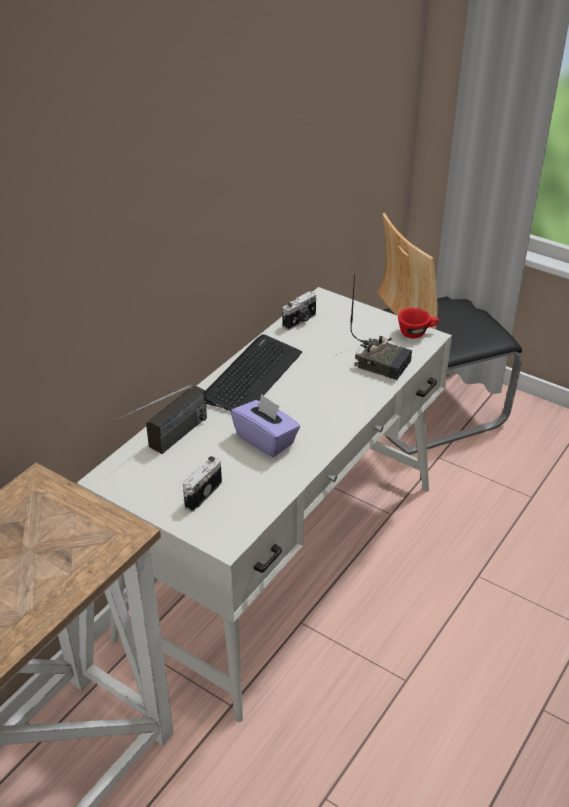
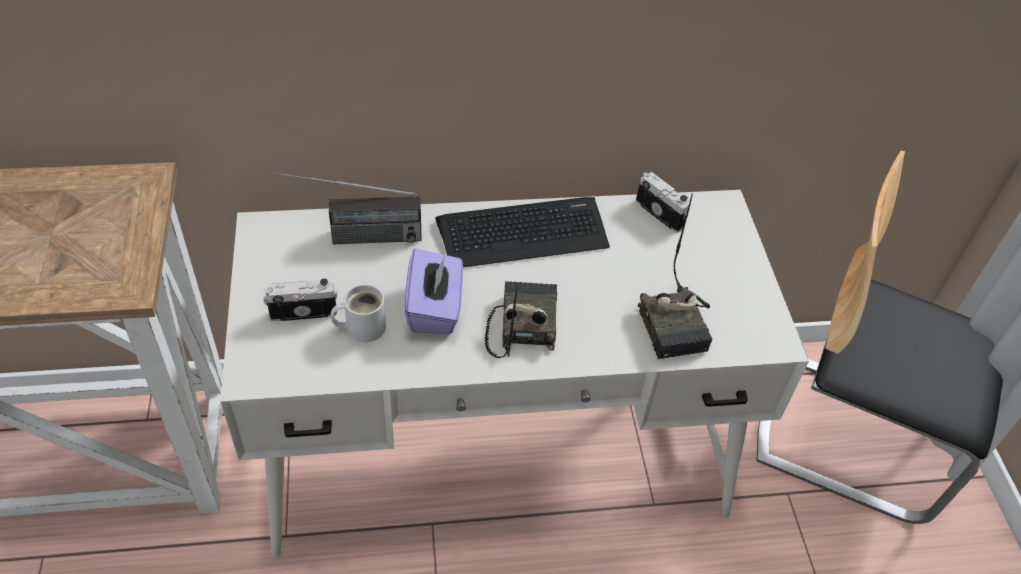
camera: 45 degrees right, 10 degrees up
(243, 475) = (362, 326): none -> white mug
(300, 321) = (661, 213): camera -> camera turned 135 degrees counterclockwise
(317, 414) = (521, 325): none -> radio
(417, 332) = (770, 325): red cup -> none

